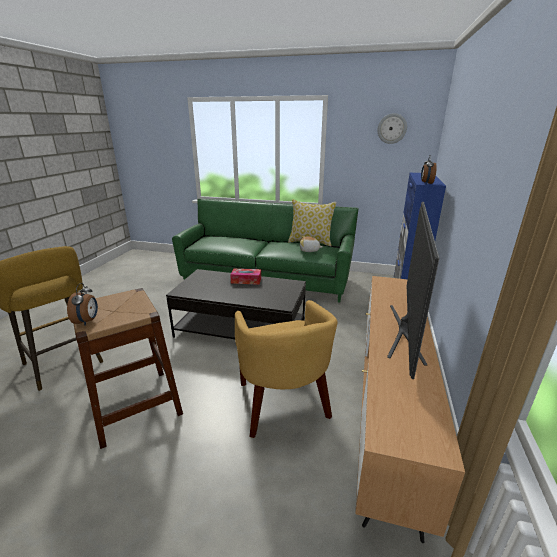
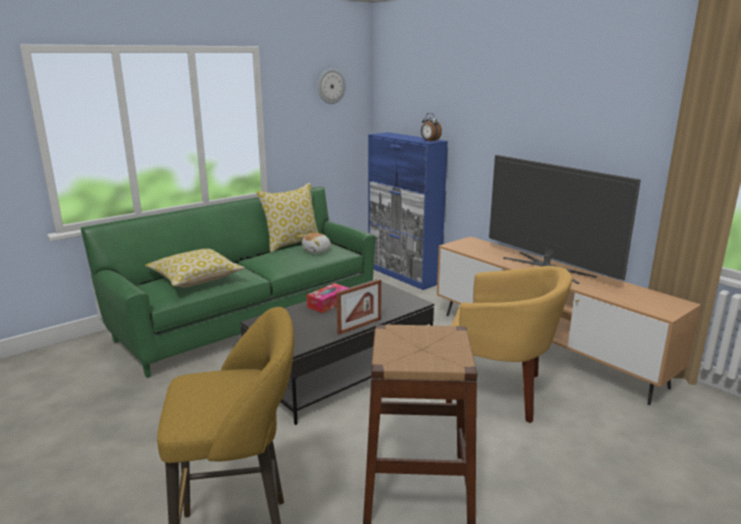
camera: 55 degrees left, 5 degrees down
(87, 321) = (441, 362): alarm clock -> none
(224, 299) = (359, 326): none -> picture frame
(225, 241) = (196, 279): none -> pillow

